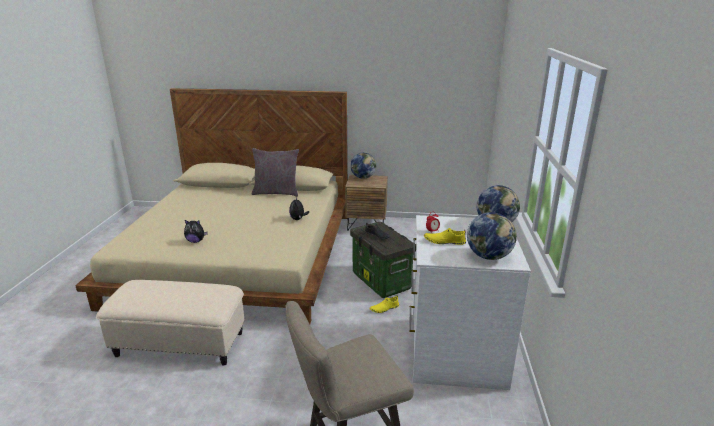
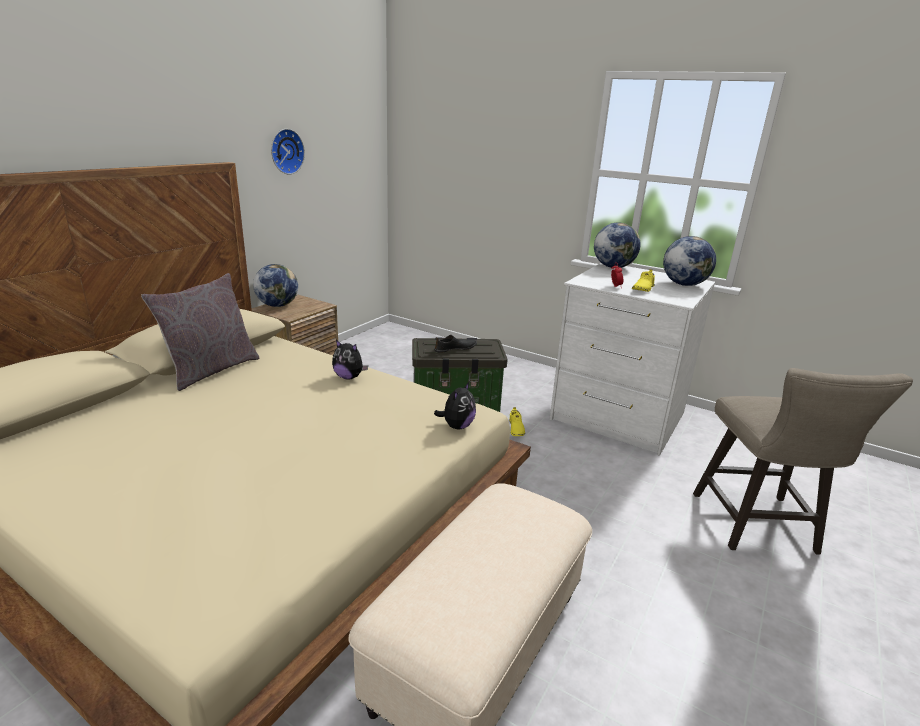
camera: 65 degrees left, 0 degrees up
(196, 241) = (315, 484): plush toy -> plush toy (457, 426)
(393, 87) = (285, 151): none -> wall clock

